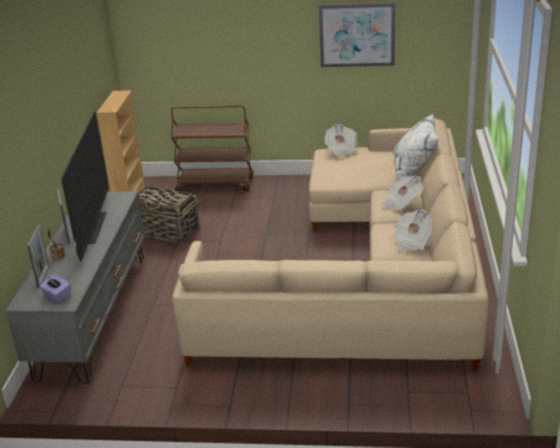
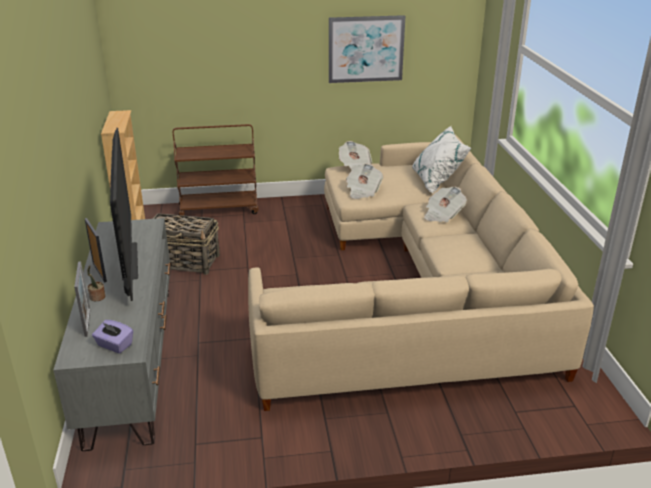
camera: 15 degrees left, 0 degrees up
(413, 242) = (475, 253): newspaper -> newspaper (363, 191)

